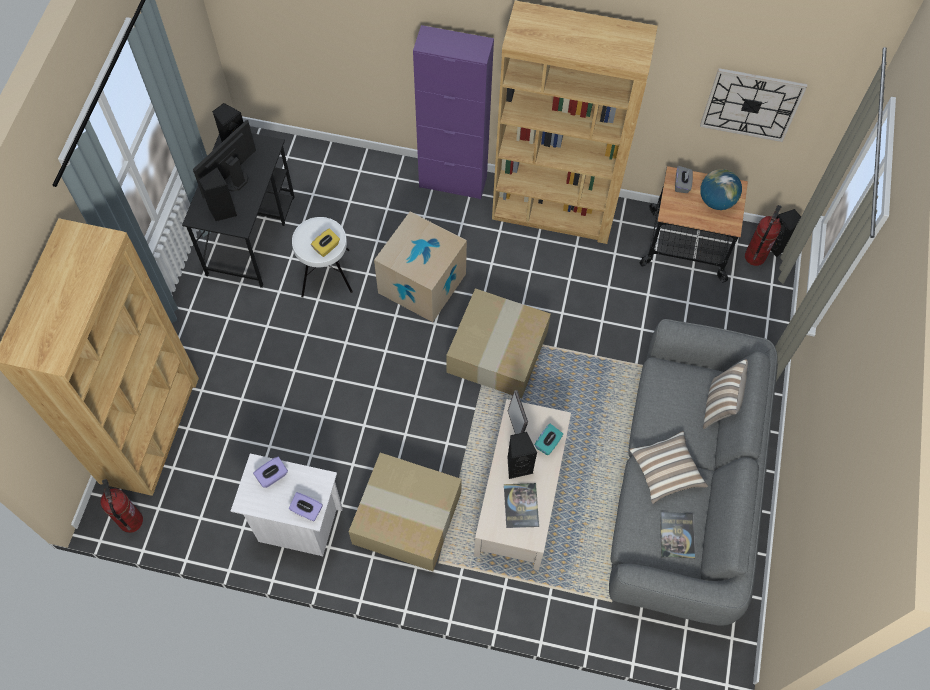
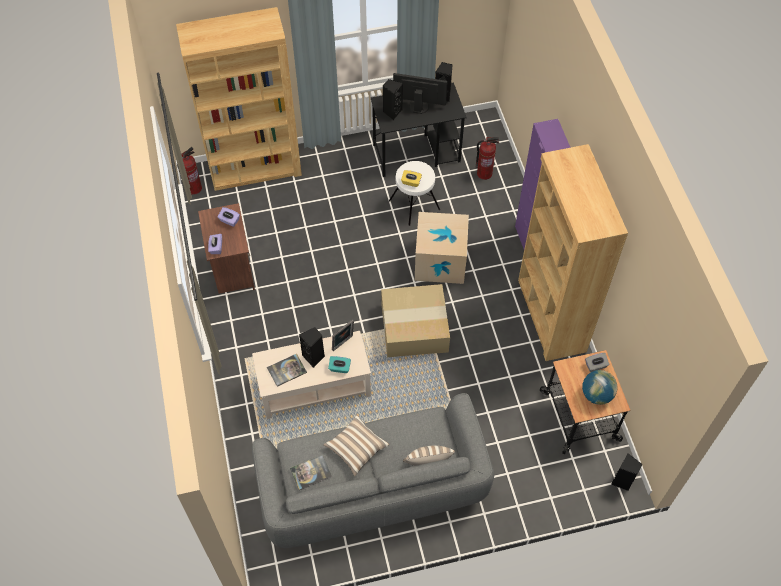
camera: 65 degrees right, 5 degrees down
(297, 525) = (232, 270): white nightstand -> brown nightstand
(405, 519) = (265, 327): cardboard box -> none
(751, 104) = (651, 351): wall clock -> none
(754, 257) = (601, 468): fire extinguisher -> fire extinguisher (484, 173)

